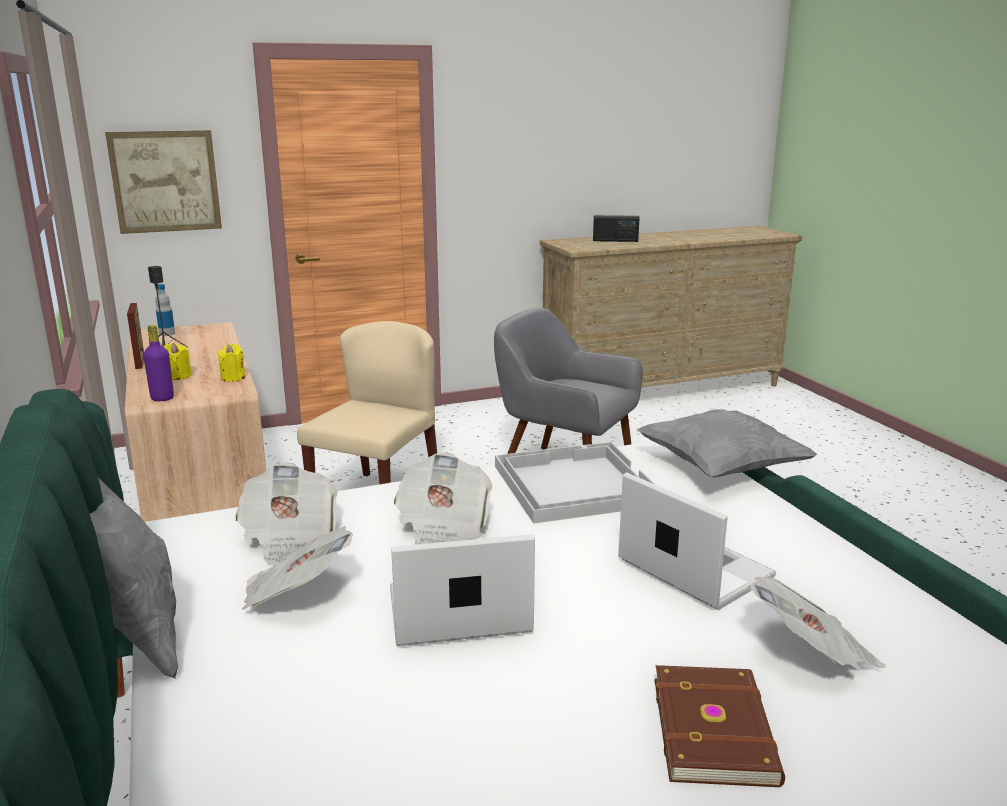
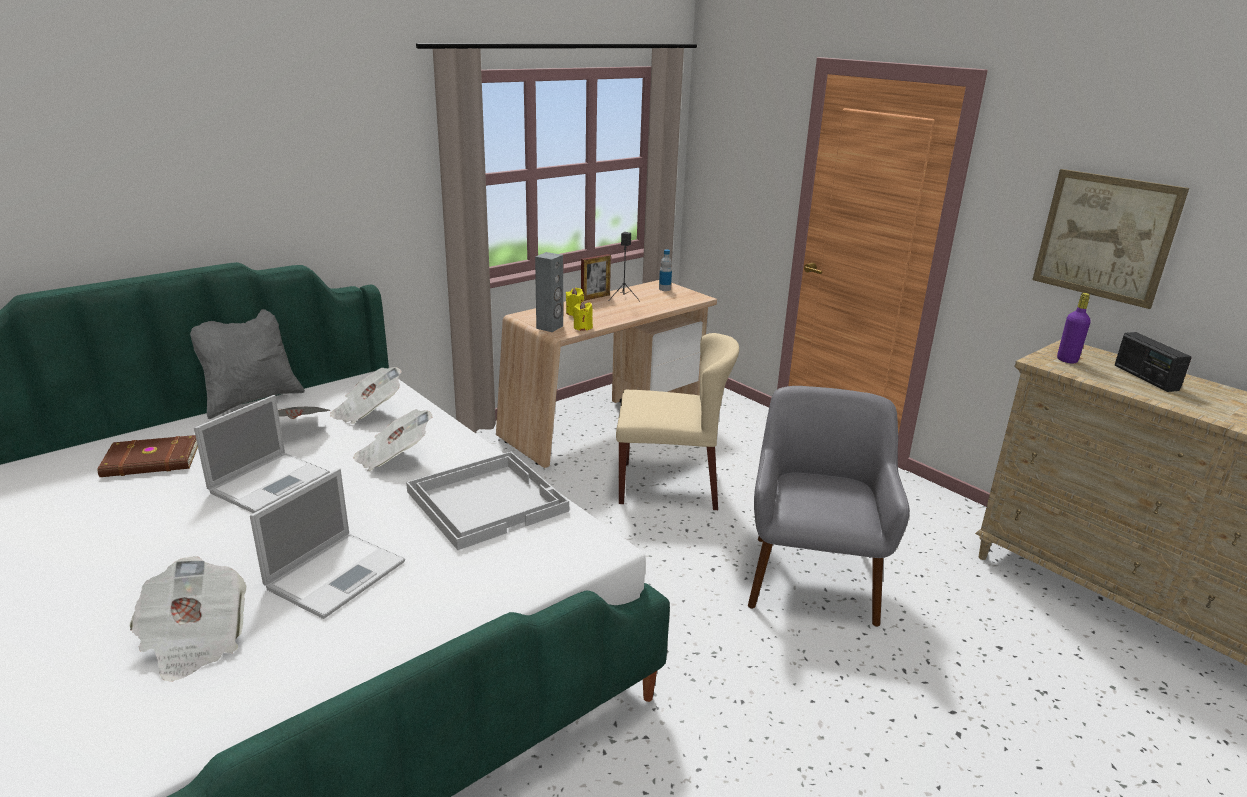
camera: 70 degrees right, 5 degrees up
(162, 398) = (528, 319): purple bottle -> purple bottle (1067, 360)
(165, 181) = (736, 171): picture -> picture (1105, 237)
(209, 391) = (550, 327): none -> grey speaker
(455, 612) = (271, 482): laptop -> laptop turned 60 degrees clockwise
(716, 729) = (113, 596): brown book -> brown book (151, 461)
(721, 469) = (557, 579): grey pillow -> none

